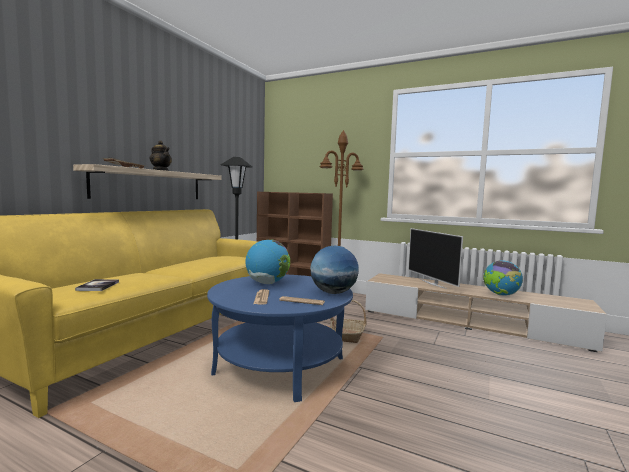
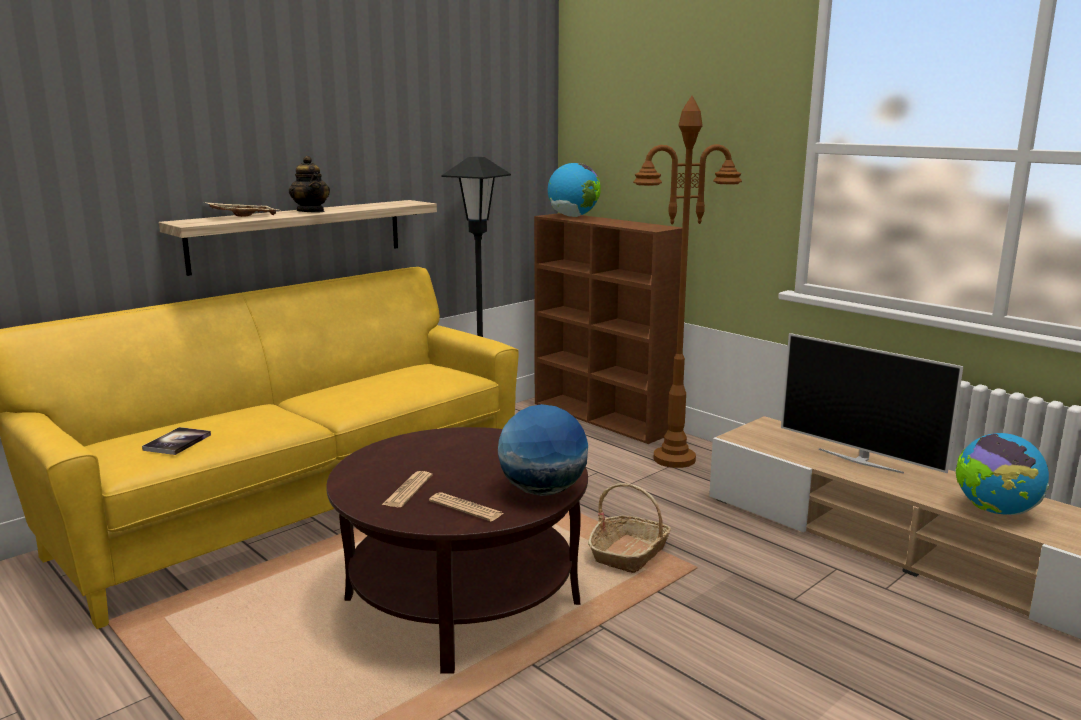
camera: 20 degrees right, 10 degrees up
(267, 283) = (449, 453): globe -> globe (573, 216)
(280, 366) = (462, 600): blue coffee table -> brown coffee table
(433, 284) = (860, 460): television -> television turned 45 degrees counterclockwise

